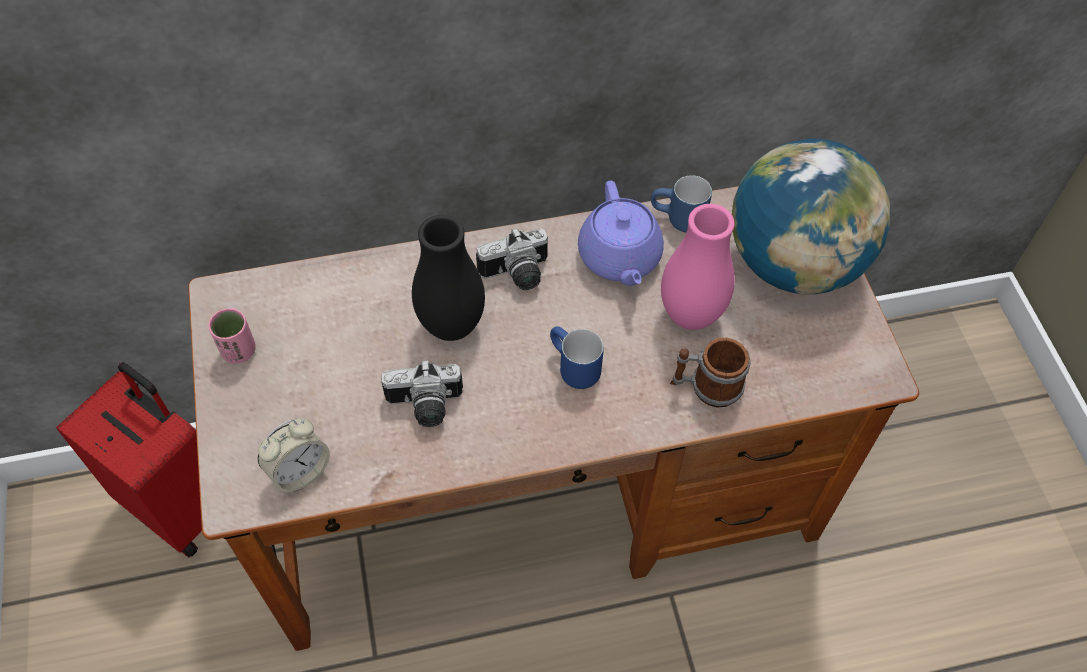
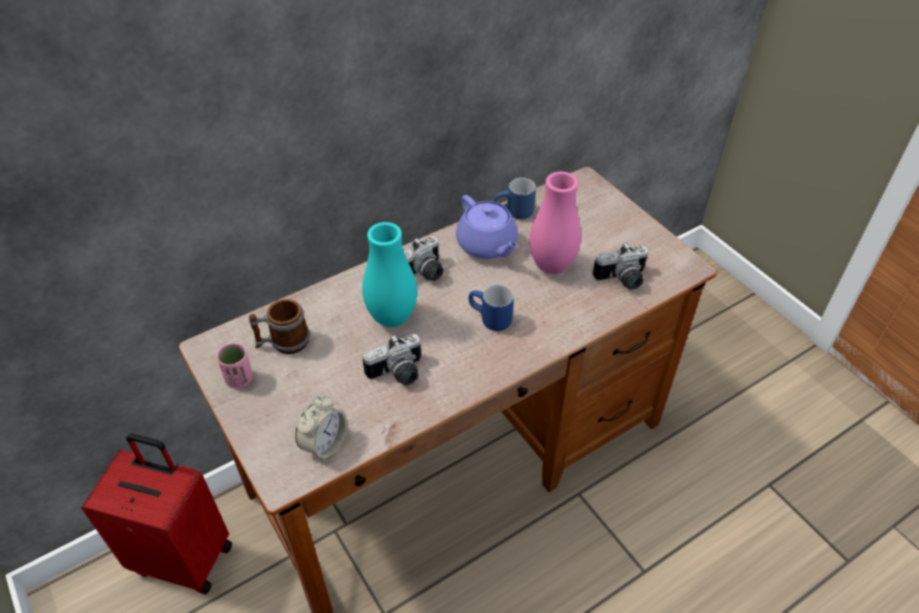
camera: 20 degrees left, 10 degrees down
(451, 326) = (392, 318): black vase -> turquoise vase
(706, 387) = (584, 305): mug -> mug (283, 343)
(776, 366) = (622, 280): none -> camera
(794, 263) = (601, 218): globe -> none

